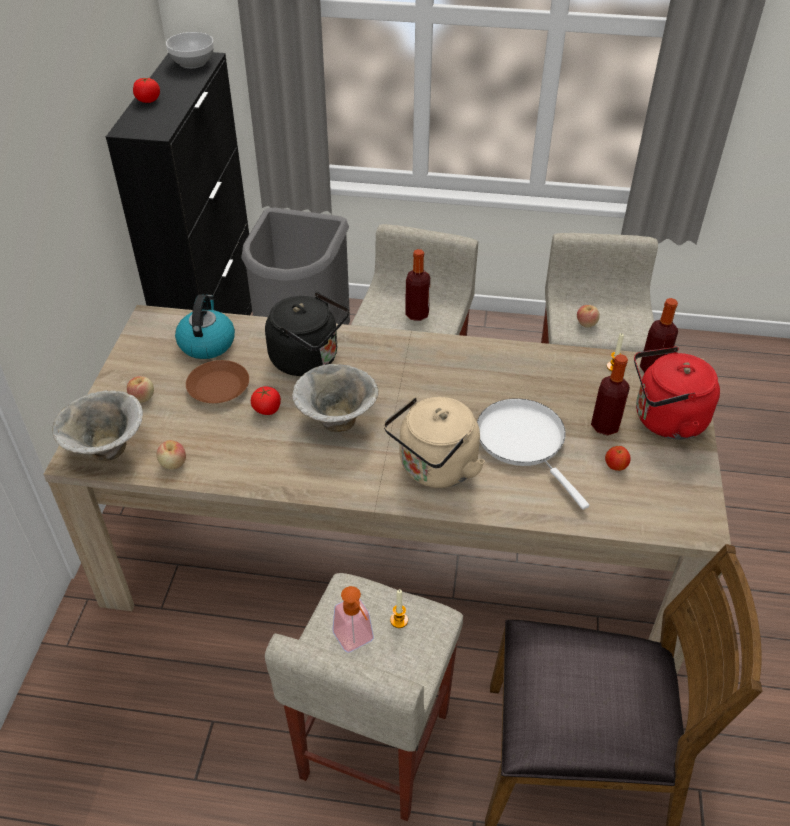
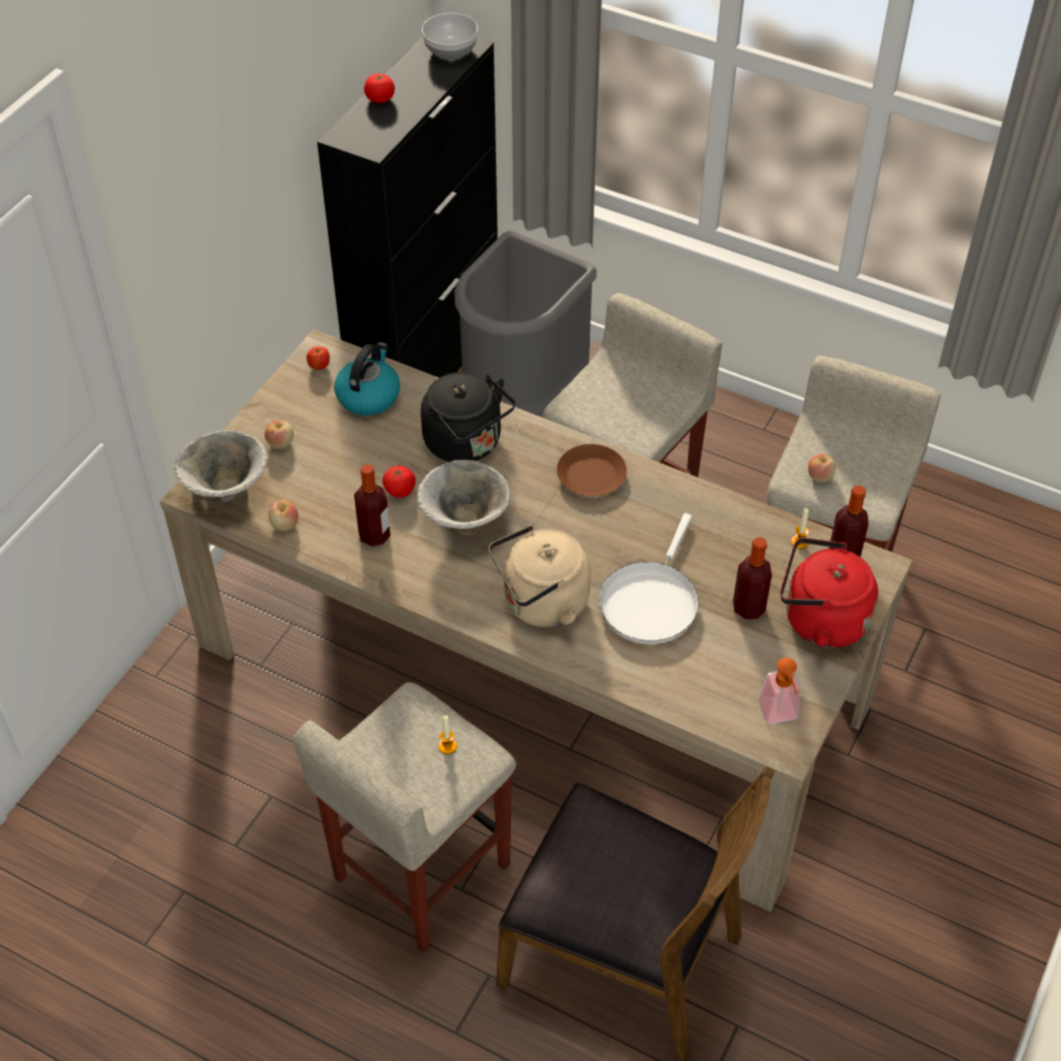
camera: 20 degrees right, 5 degrees up
(218, 387) = (360, 451): brown plate -> brown plate (590, 476)
(356, 641) = (397, 753): soap dispenser -> soap dispenser (780, 716)
(417, 314) = (626, 413): bottle -> bottle (374, 535)
(524, 442) = (650, 601): white frying pan -> white frying pan turned 150 degrees counterclockwise
(615, 466) = (733, 655): apple -> apple (319, 366)

